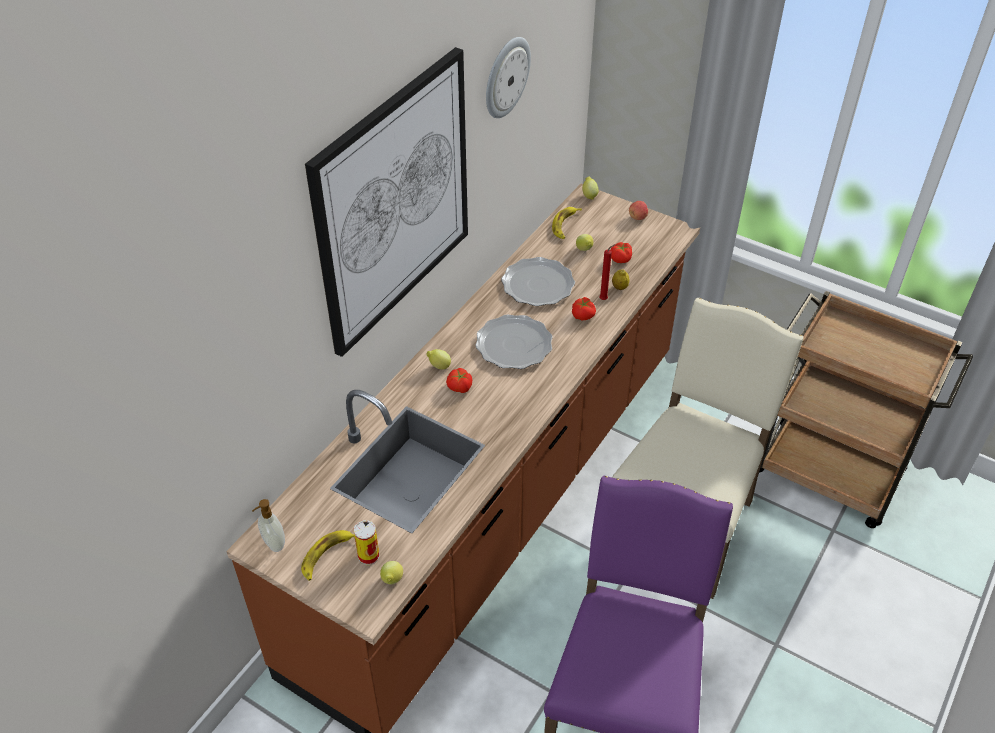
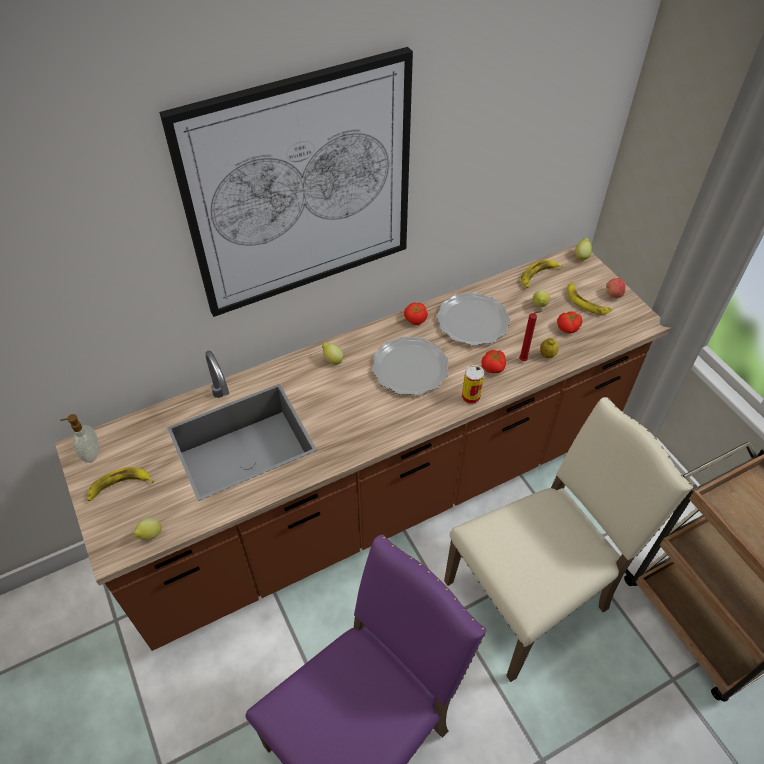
camera: 30 degrees right, 5 degrees up
(368, 556) = (149, 503): can -> can (470, 397)
(459, 387) = (335, 386): tomato -> tomato (415, 319)
(505, 77) = (486, 102): wall clock -> none
(620, 232) = (586, 302): none -> banana

